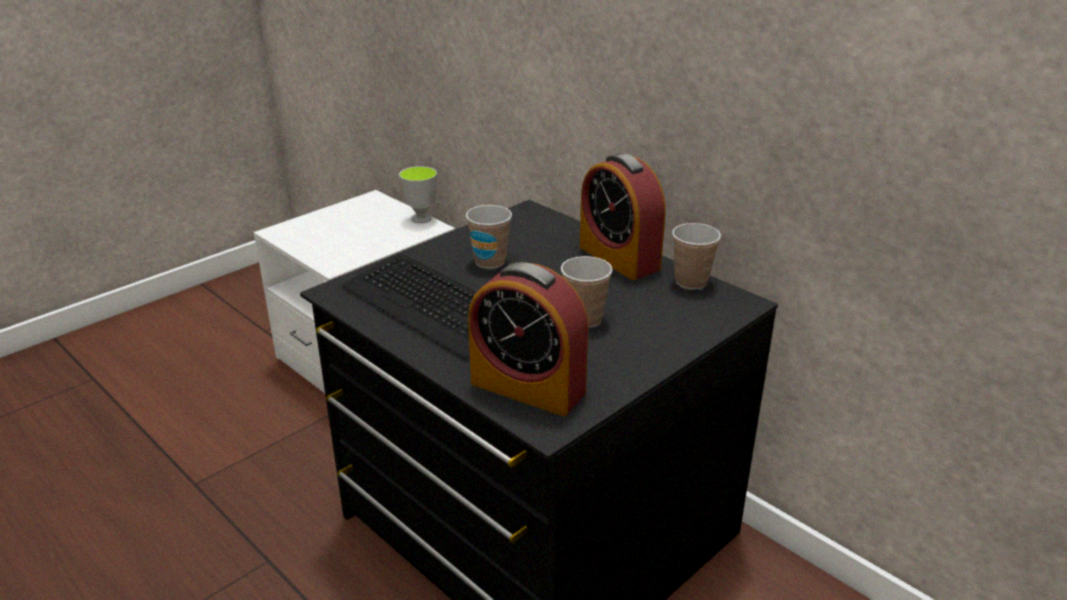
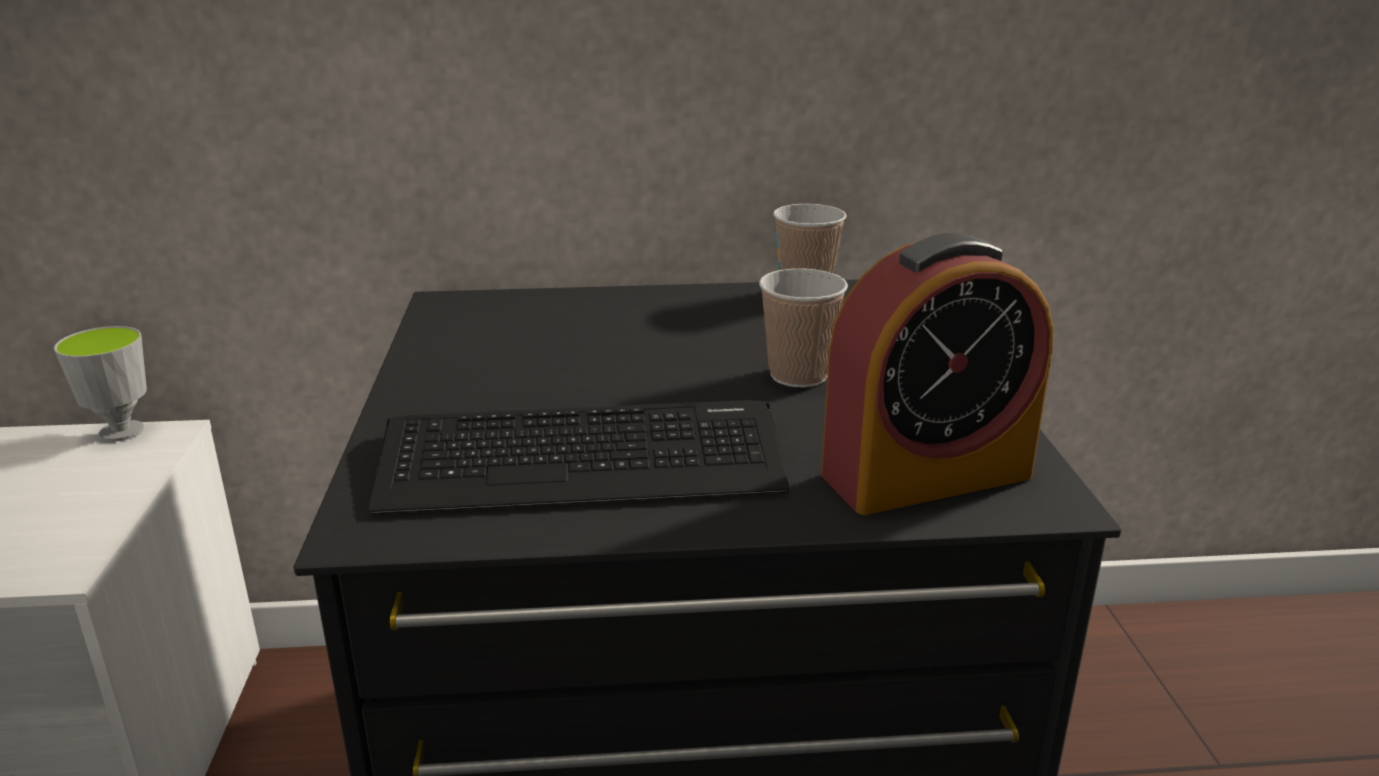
camera: 50 degrees left, 5 degrees down
(490, 261) = (533, 374): cup -> none
(619, 258) = (681, 303): alarm clock -> none

